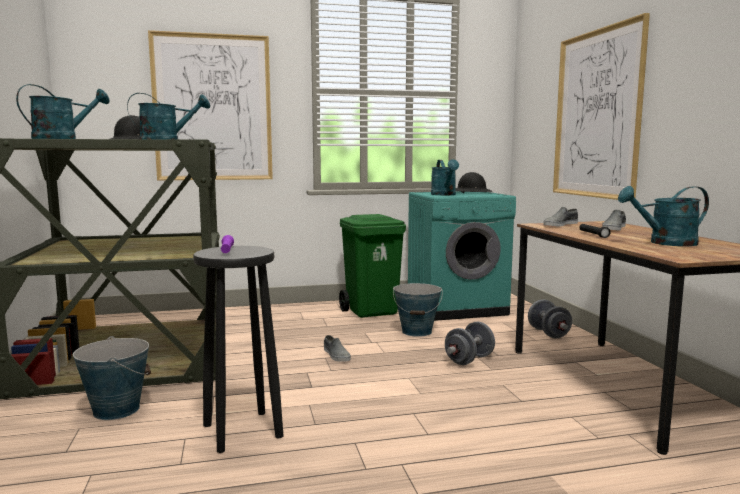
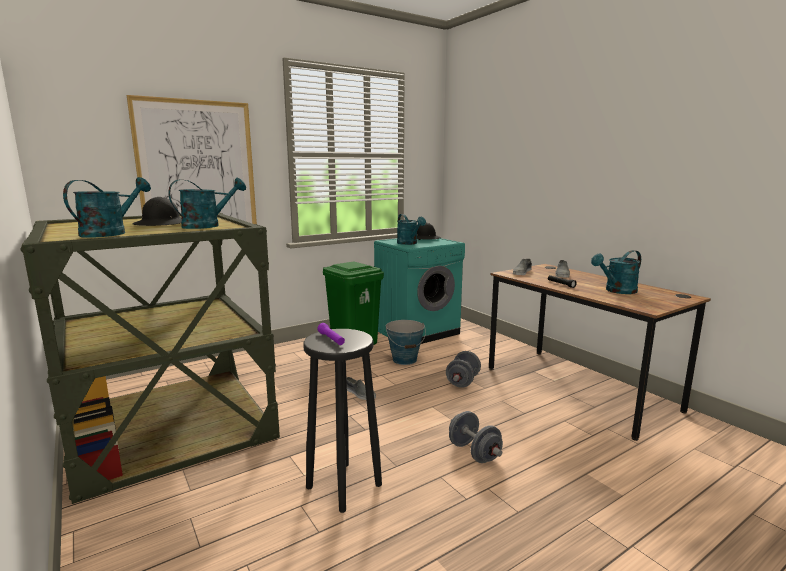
camera: 20 degrees left, 5 degrees up
(116, 410) = (210, 489): bucket -> none
(548, 333) = (498, 348): grey dumbbell -> grey dumbbell (474, 452)
(597, 114) = (529, 181): picture -> none

